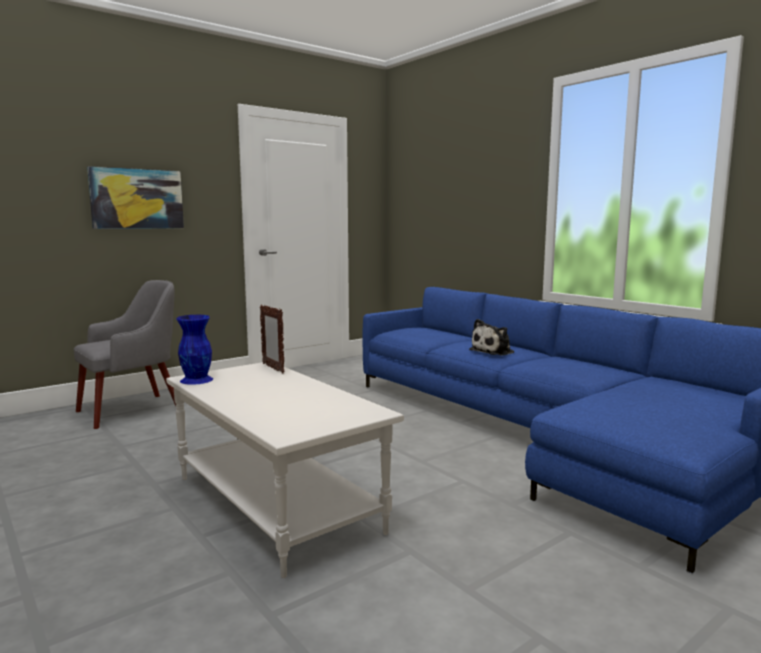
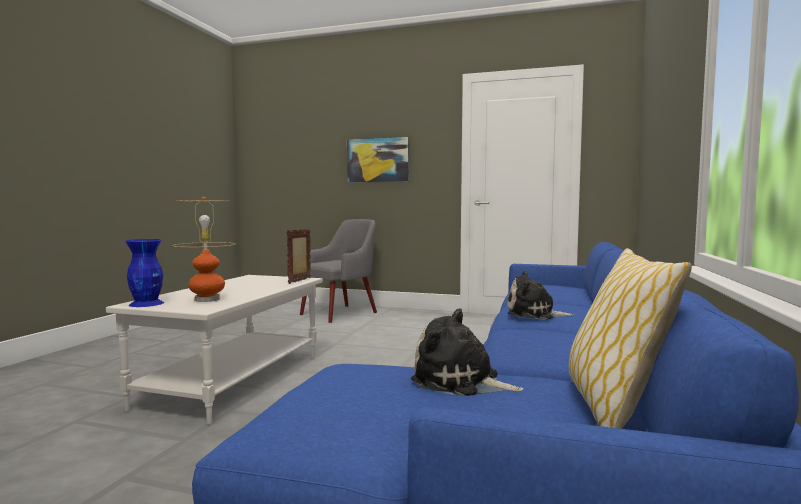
camera: 55 degrees right, 5 degrees down
(133, 410) = (341, 313): grey armchair -> grey armchair turned 60 degrees counterclockwise
(197, 380) = (248, 277): blue vase -> blue vase (147, 303)
(320, 407) = (207, 299): none -> table lamp
(631, 395) = (460, 381): none -> plush toy
(682, 384) = (613, 408): none -> pillow

